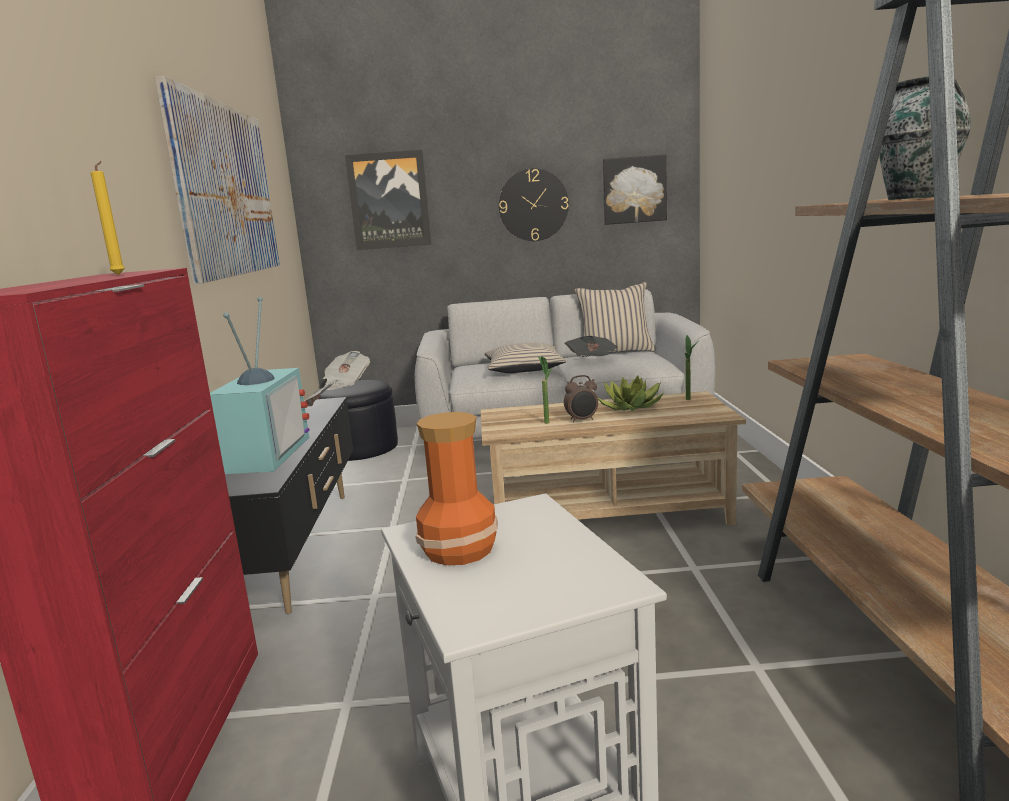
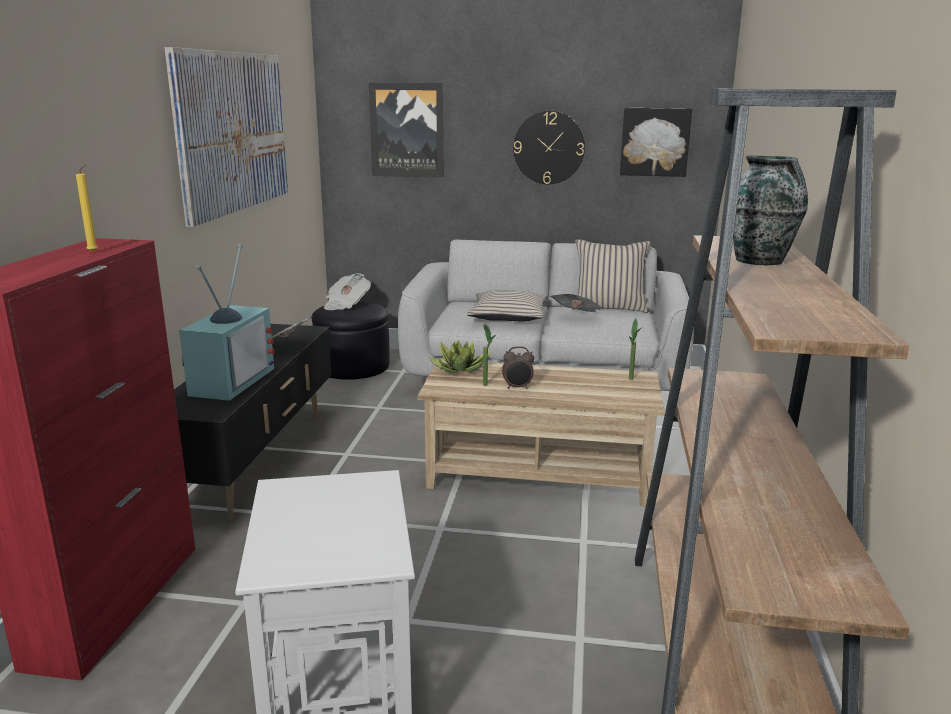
camera: 10 degrees right, 5 degrees up
(459, 550) = (299, 510): vase -> none
(631, 407) = (572, 379): potted plant -> potted plant (460, 369)

